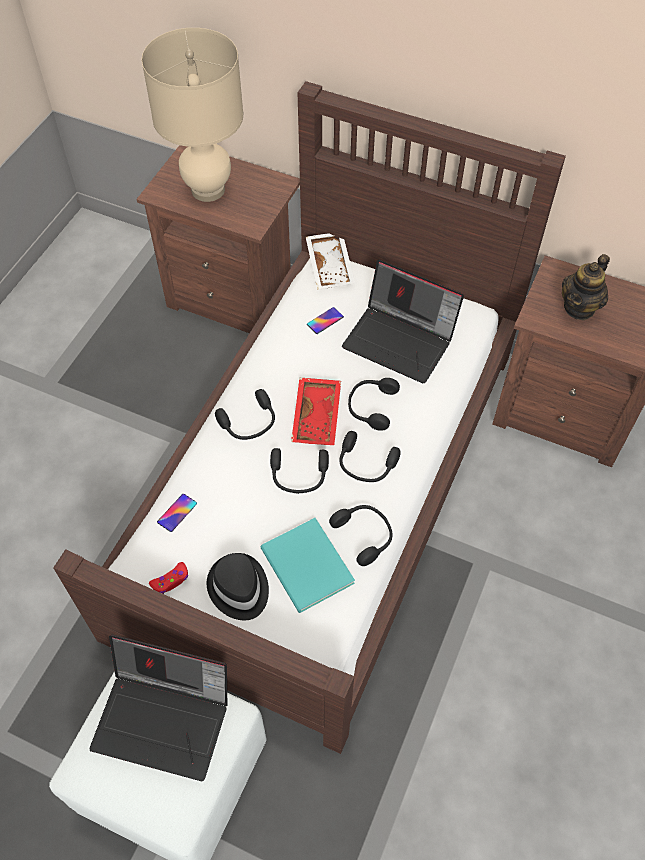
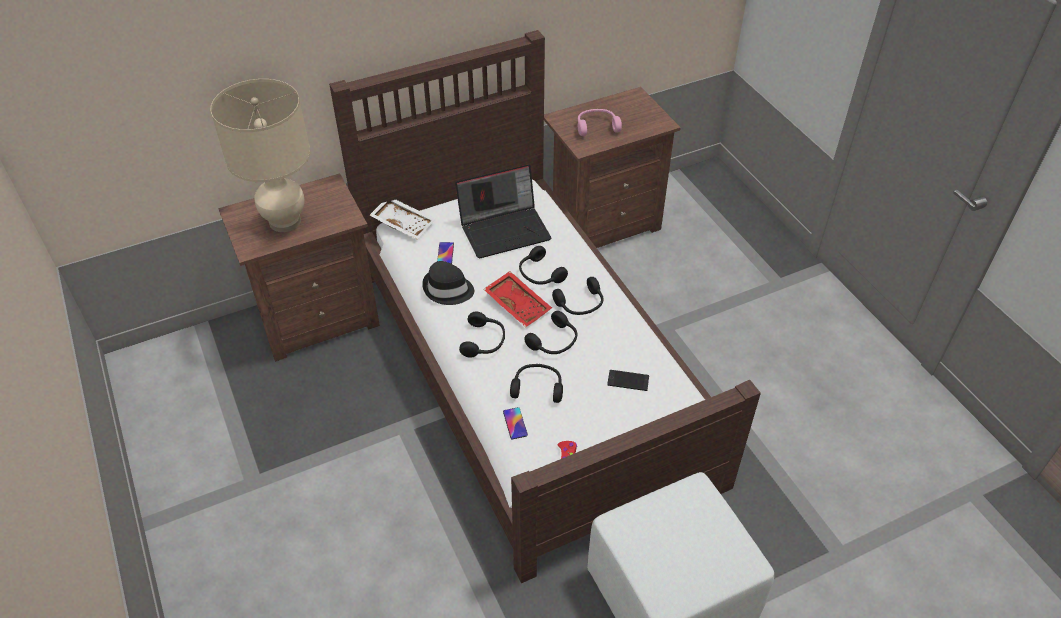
camera: 50 degrees left, 10 degrees down
(165, 718) = (669, 523): laptop -> none
(238, 588) = (608, 425): black hat -> black hat (448, 289)
(306, 569) = (628, 381): turquoise book -> phone
(364, 535) = (631, 337): black headphones -> black headphones (537, 387)
(579, 307) = (596, 126): teapot -> pink headphones

